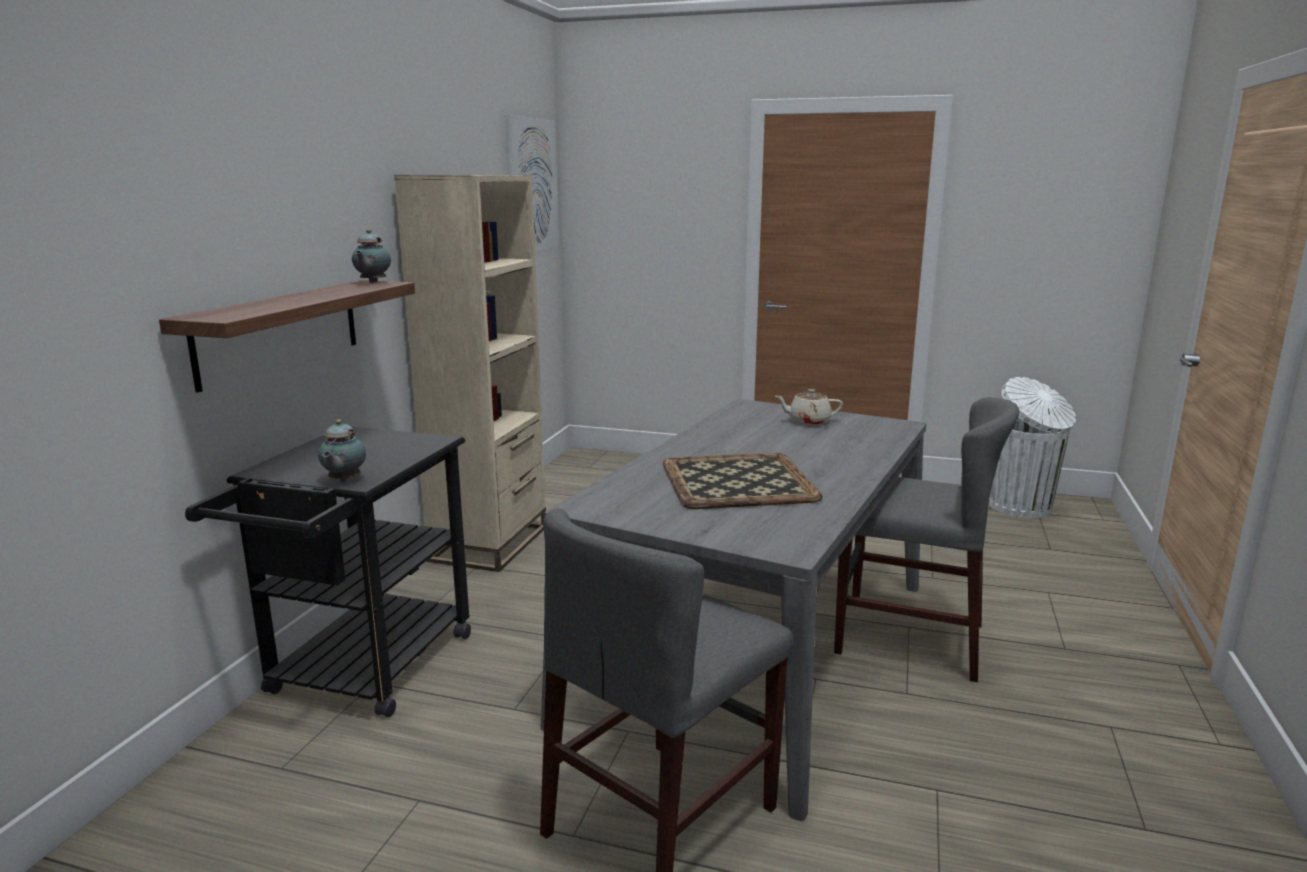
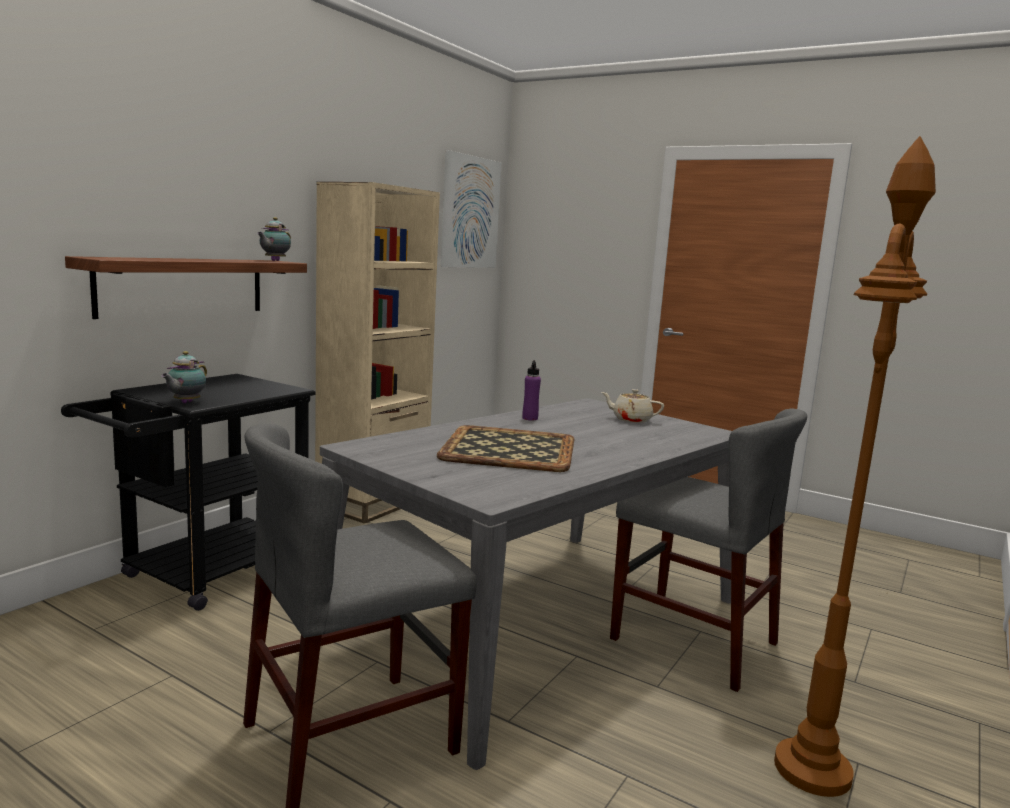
camera: 15 degrees right, 5 degrees down
(713, 436) = (530, 418): none -> purple bottle
(1021, 507) = (893, 552): white trash can -> none
(1081, 743) = (812, 771): none -> brown floor lamp

